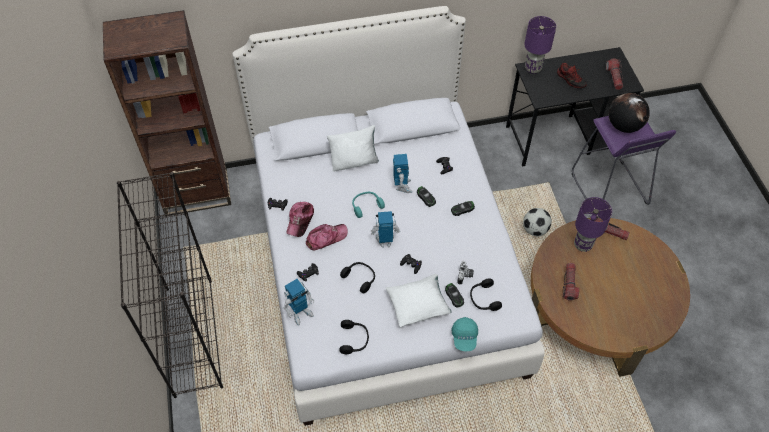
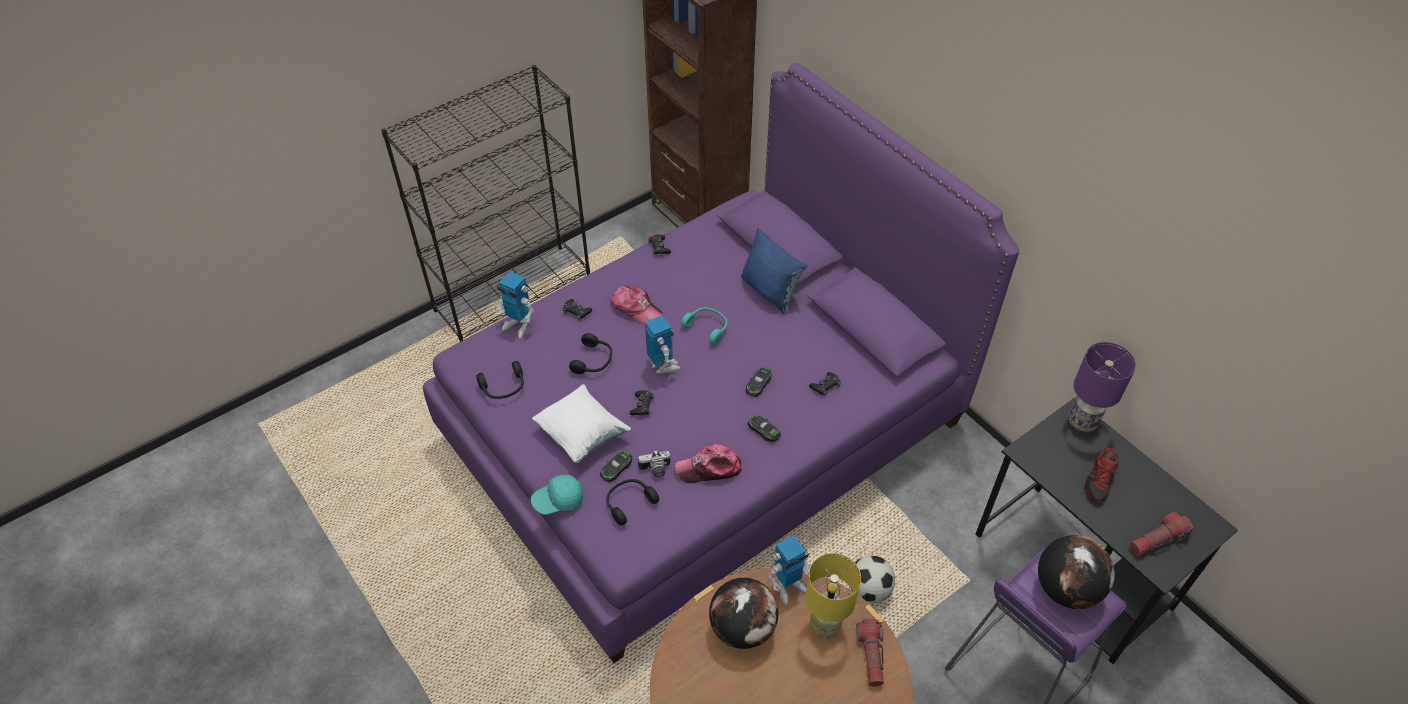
camera: 65 degrees right, 5 degrees down
(300, 220) = (648, 276): cap -> cap (709, 469)
(354, 162) = (770, 291): white pillow -> blue pillow
(383, 264) = (703, 428): white bed -> purple bed
(402, 186) = (762, 353): toy robot -> toy robot (788, 586)
(569, 284) = (743, 628): flashlight -> globe
(583, 245) = (824, 626): purple table lamp -> yellow table lamp

